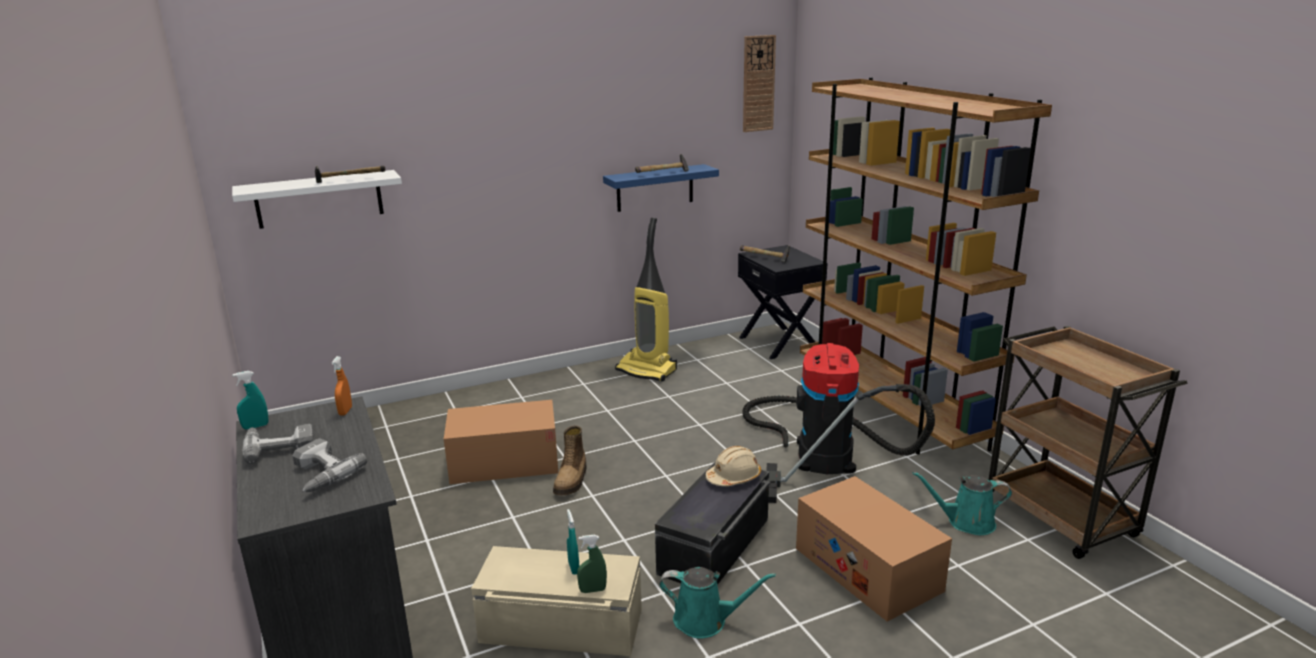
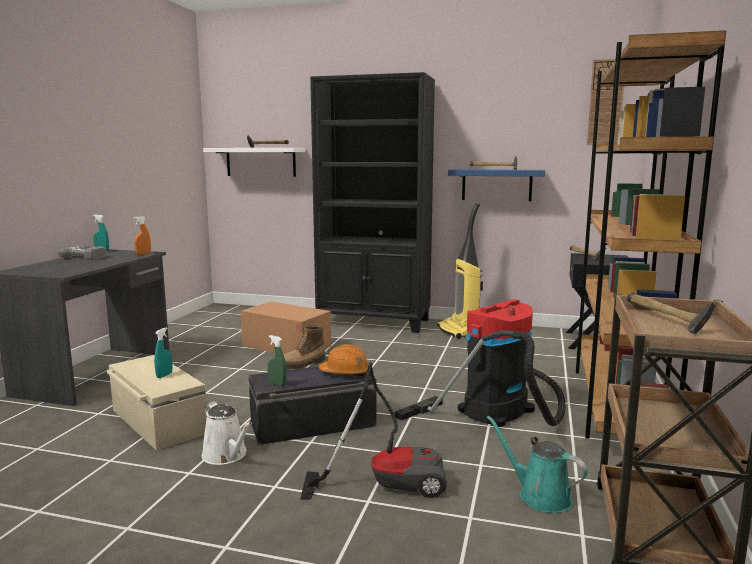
camera: 40 degrees right, 10 degrees down
(319, 475) = (69, 266): power drill -> none
(541, 388) = (374, 322): none -> black bookcase
(592, 590) = (148, 387): green spray bottle -> green spray bottle (277, 384)
(705, 620) = (226, 455): turquoise watering can -> white watering can
(734, 477) = (345, 372): beige hard hat -> orange hard hat
(867, 569) = (387, 483): cardboard box -> vacuum cleaner
(1064, 357) = (665, 320): none -> hammer

